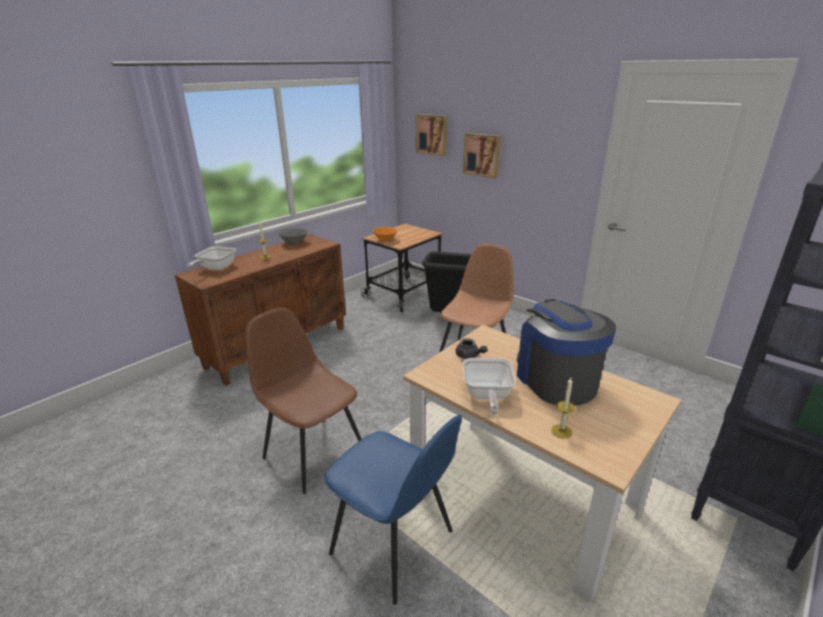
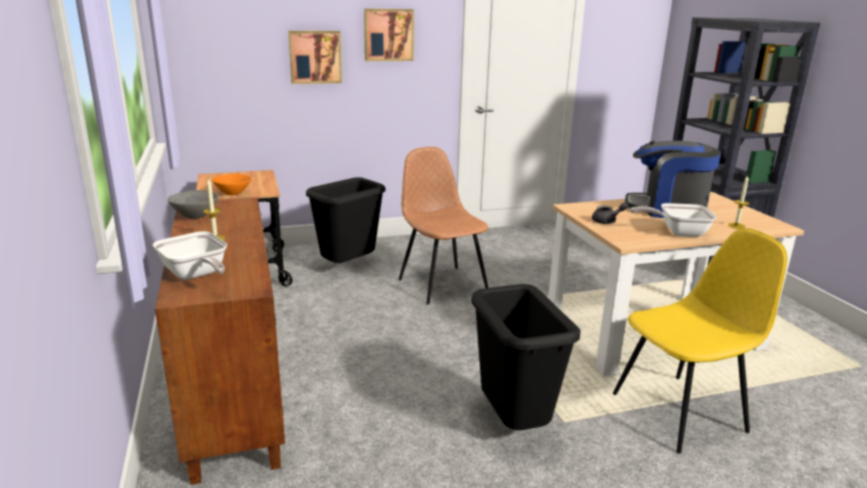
camera: 60 degrees left, 5 degrees down
(313, 452) = (513, 424): brown chair -> black trash can
(394, 545) = (681, 412): blue chair -> yellow chair
(432, 134) = (227, 37): picture -> picture (388, 35)
(486, 396) = (677, 232): frying pan -> frying pan turned 150 degrees clockwise

